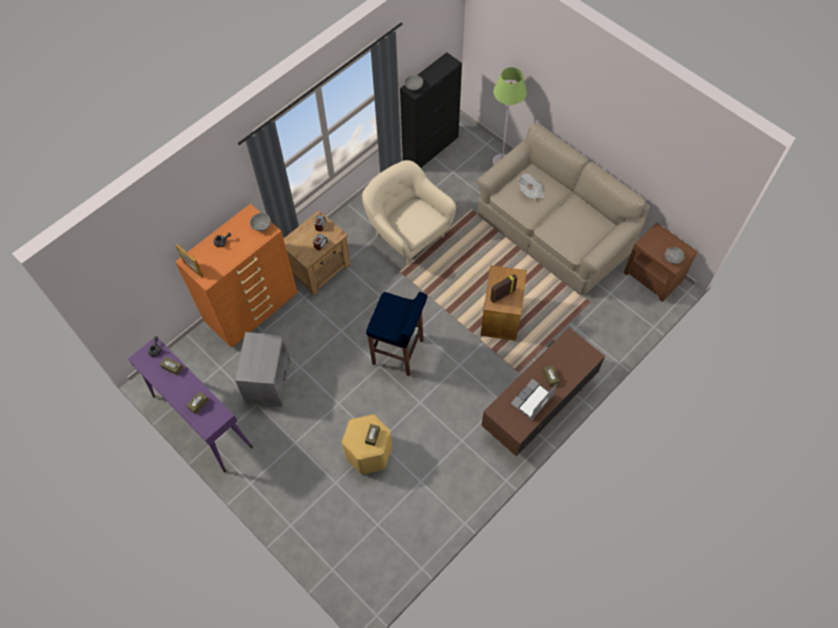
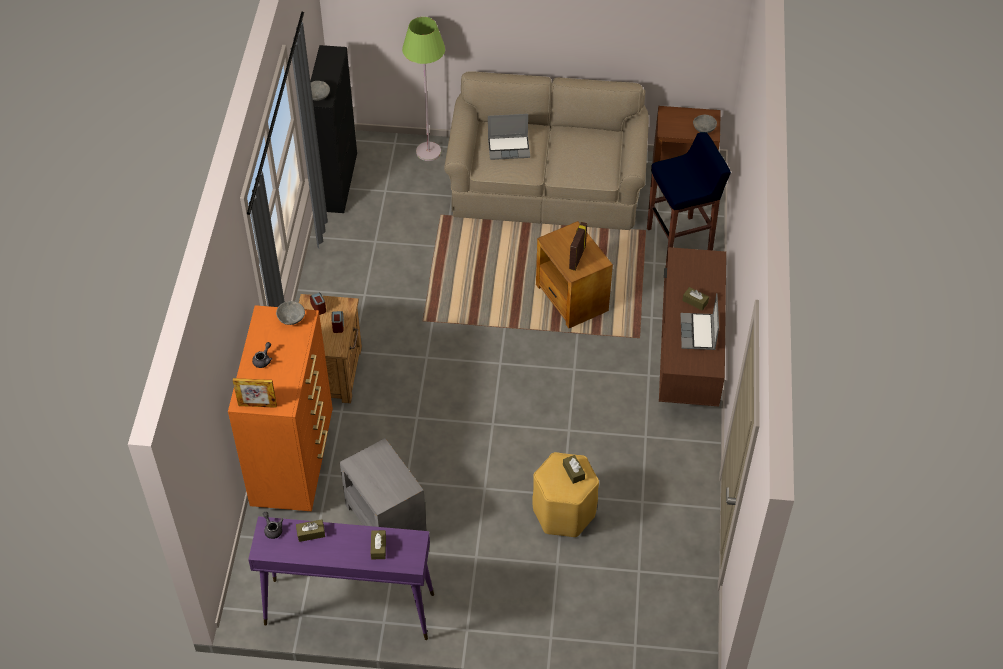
camera: 40 degrees left, 10 degrees down
(399, 352) = (500, 398): blue stool -> blue stool (680, 240)
(408, 234) = (396, 279): beige armchair -> none
(530, 191) = (509, 147): newspaper -> laptop

